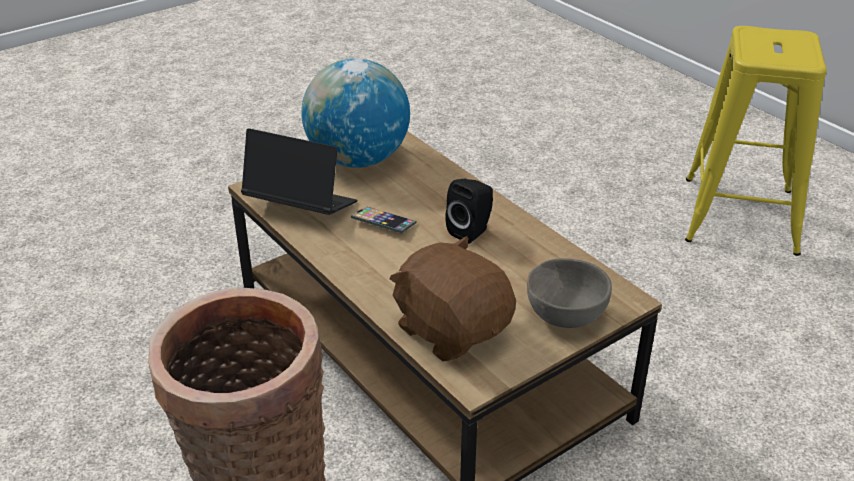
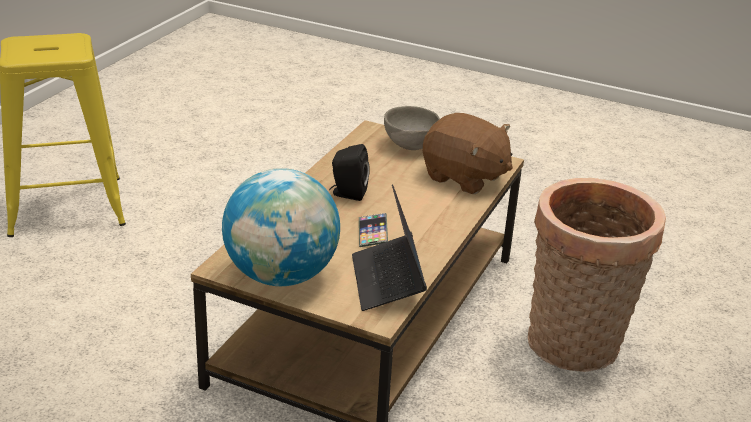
camera: 120 degrees left, 5 degrees down
(452, 329) = (464, 177): brown plush toy -> brown plush toy turned 75 degrees counterclockwise

